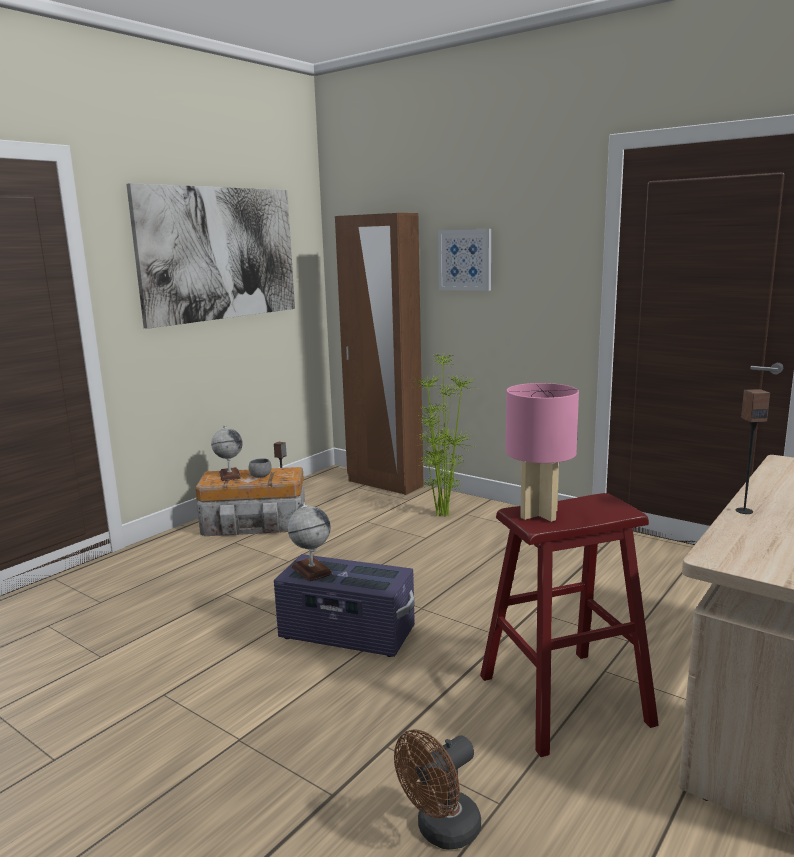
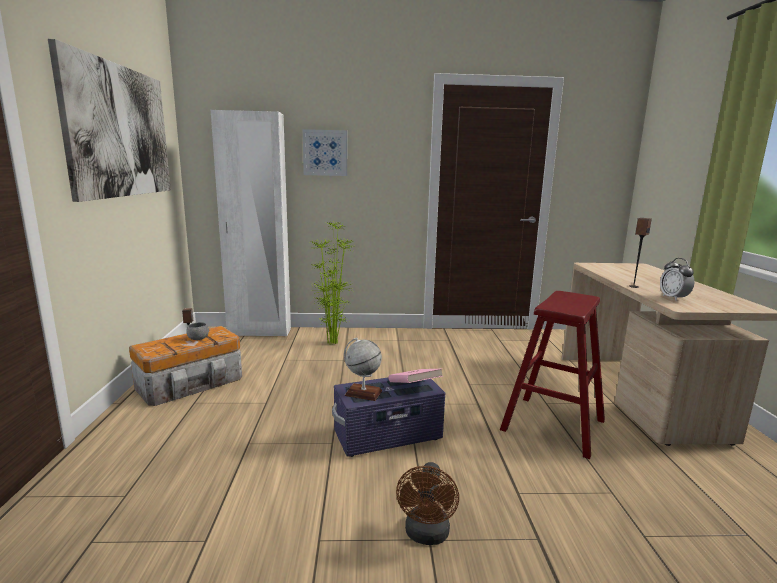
camera: 40 degrees left, 0 degrees up
(229, 475) = (165, 343): globe -> none
(370, 581) = (414, 387): none -> pink book
(384, 484) = (259, 332): brown wardrobe -> white wardrobe
(441, 831) = (614, 523): brown fan -> brown fan (426, 535)
(538, 514) = (561, 306): pink table lamp -> none
(757, 543) = (673, 298): none -> alarm clock

